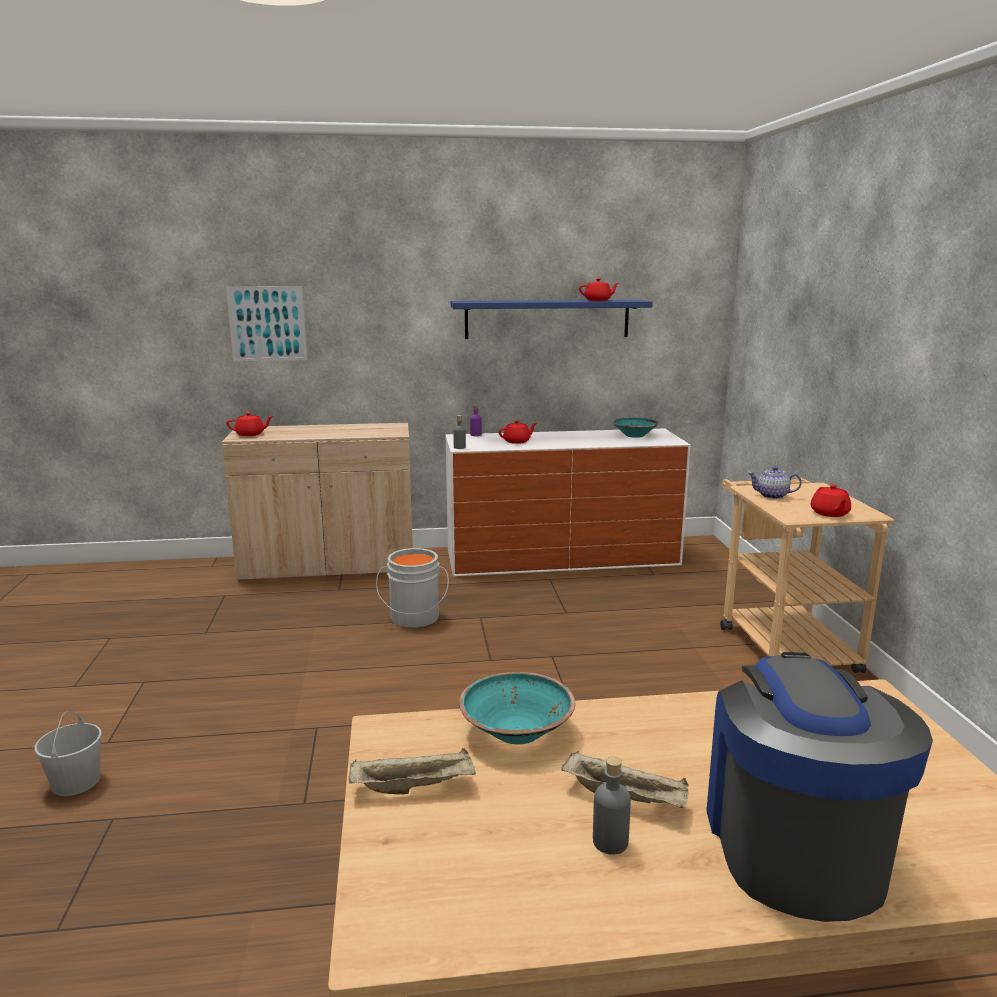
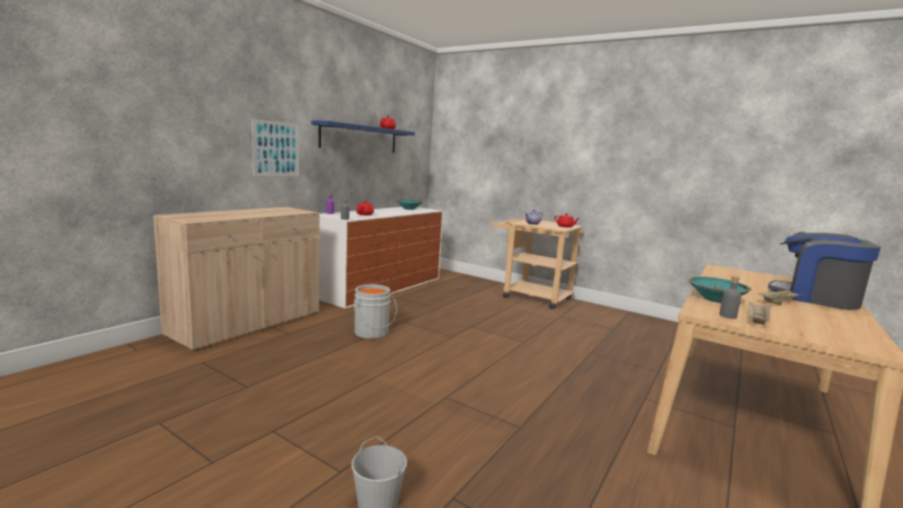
camera: 50 degrees left, 5 degrees down
(250, 434) = (193, 218): red teapot -> none
(267, 323) = (182, 123): picture -> picture (276, 149)
(610, 842) = (809, 312): grey bottle -> grey bottle (727, 316)

